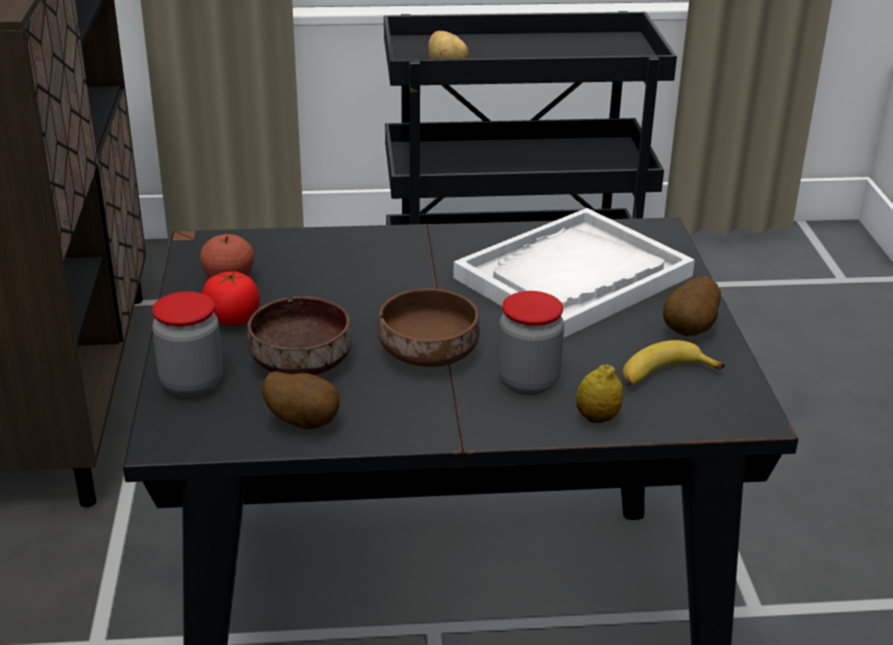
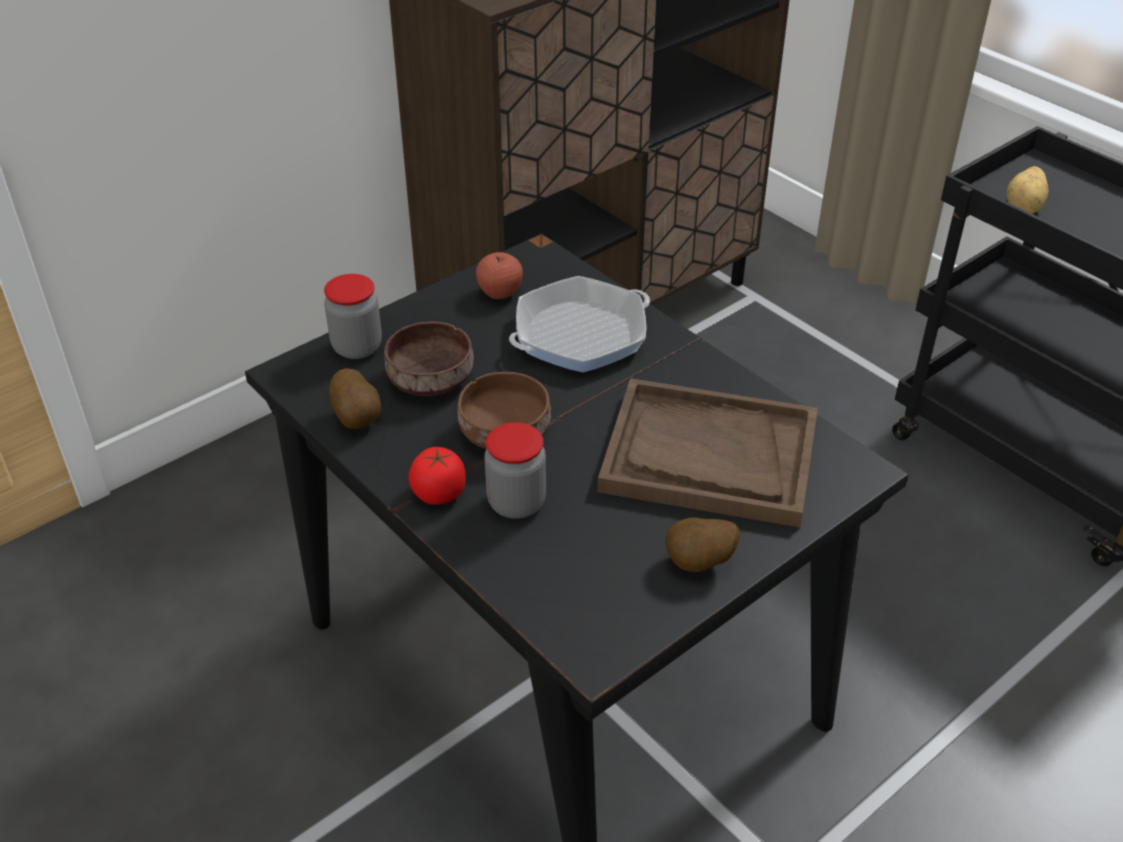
camera: 55 degrees right, 10 degrees up
(232, 319) = (453, 321): tomato -> tomato (439, 493)
(347, 269) = (580, 334): none -> frying pan
(573, 277) = (708, 456): white tray -> brown tray
(597, 418) = (502, 564): lemon -> none
(664, 376) = (605, 577): banana -> none

